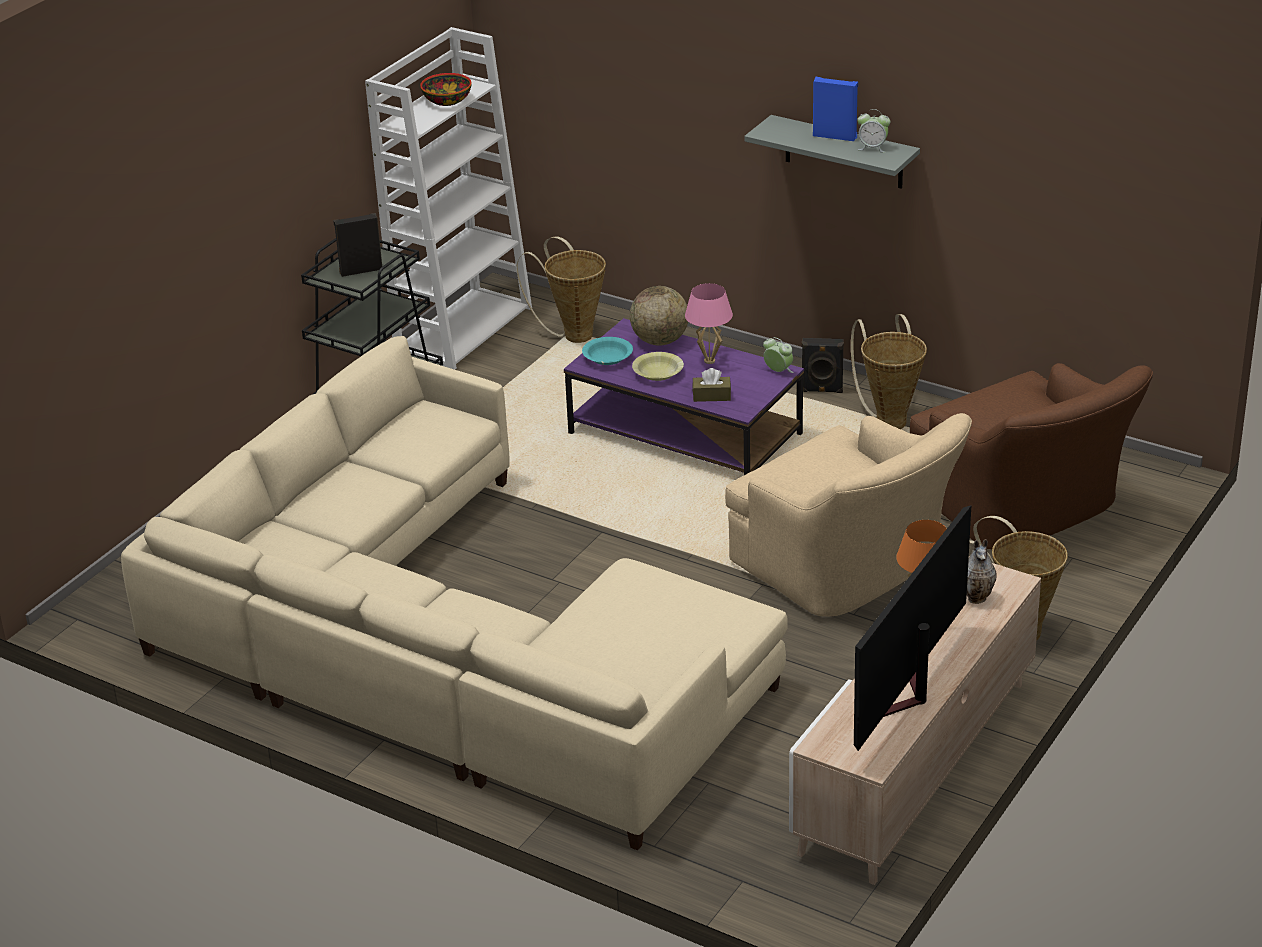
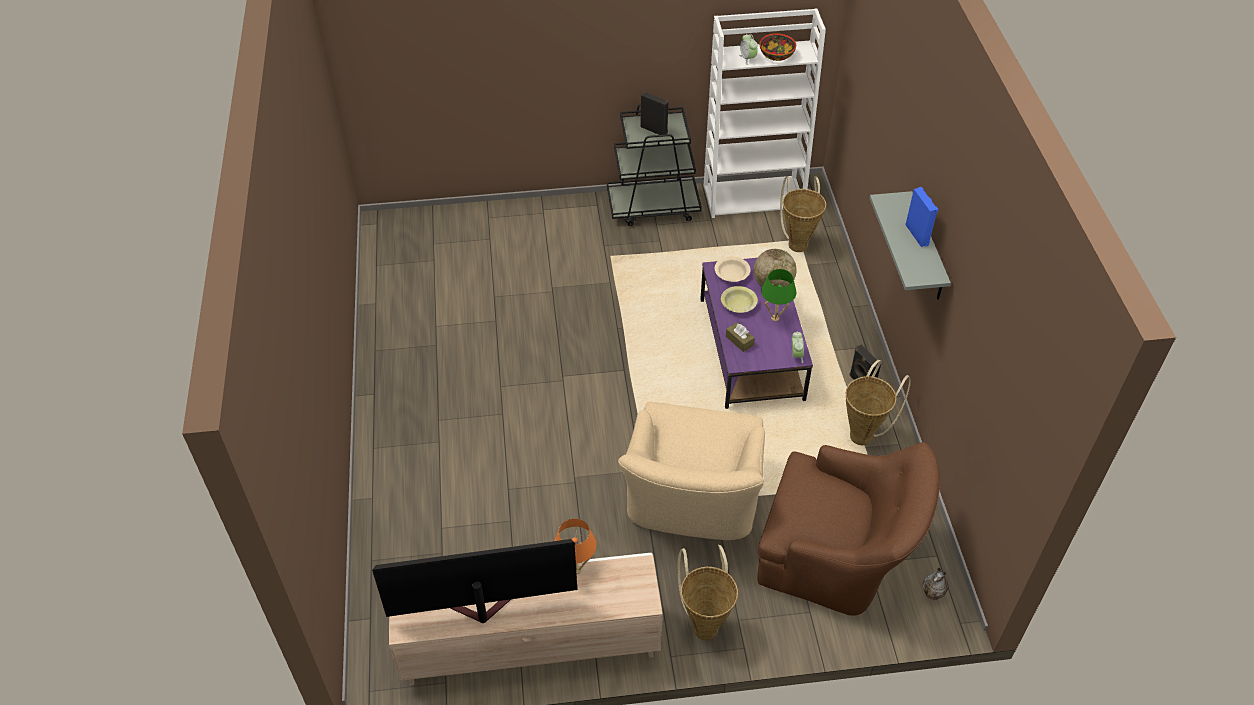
camera: 50 degrees right, 15 degrees up
(444, 648) = (465, 370): beige sofa -> none
(607, 358) = (731, 273): turquoise bowl -> beige bowl
(709, 361) = (775, 318): pink table lamp -> green table lamp
(873, 148) = (923, 260): alarm clock -> alarm clock (747, 58)
(978, 598) = (612, 591): vase -> vase (932, 595)
(1024, 509) = (838, 557): brown armchair -> brown armchair turned 90 degrees counterclockwise

